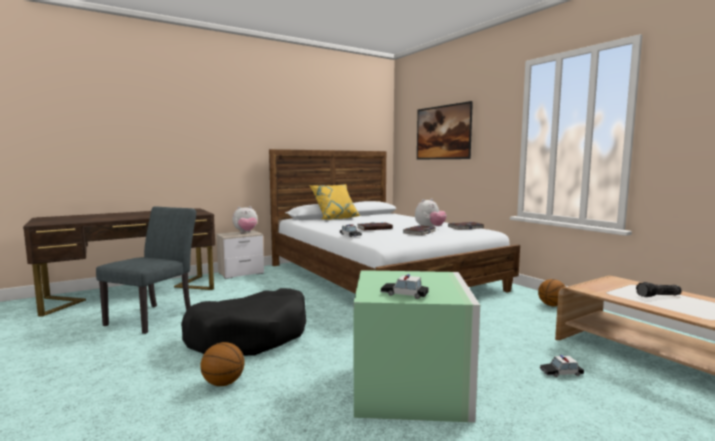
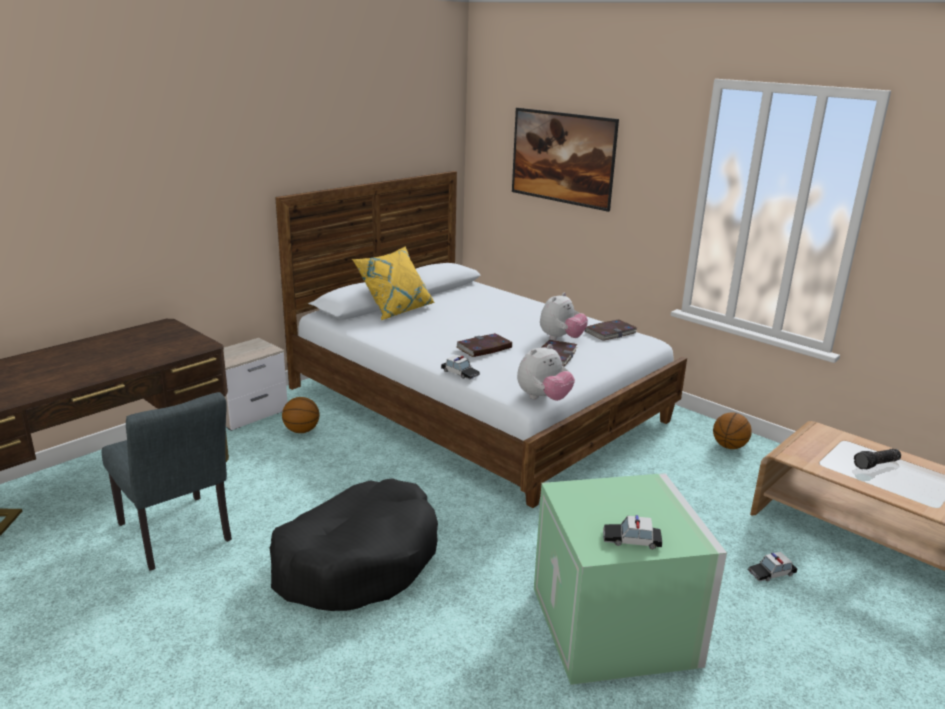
camera: 15 degrees left, 15 degrees up
(155, 316) = (178, 536): grey chair -> grey chair turned 135 degrees clockwise
(223, 383) = (378, 656): basketball -> basketball (302, 431)
(246, 232) = (251, 347): plush toy -> plush toy (543, 398)

